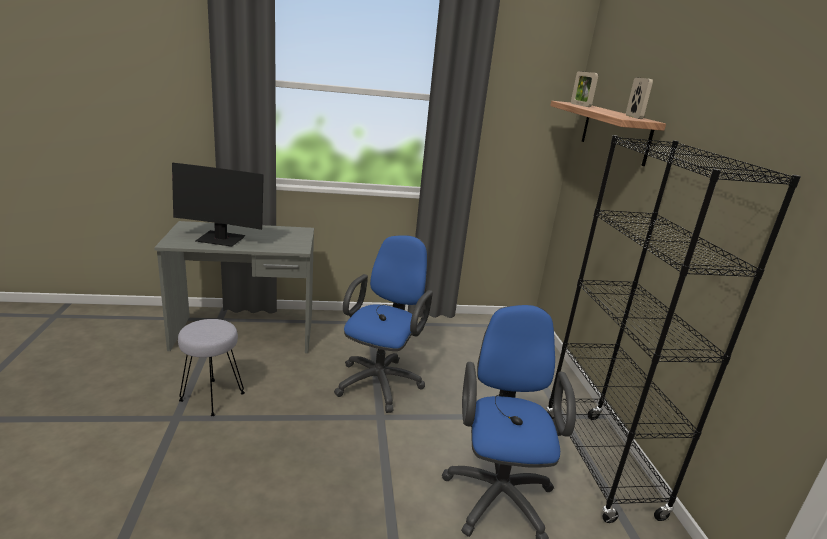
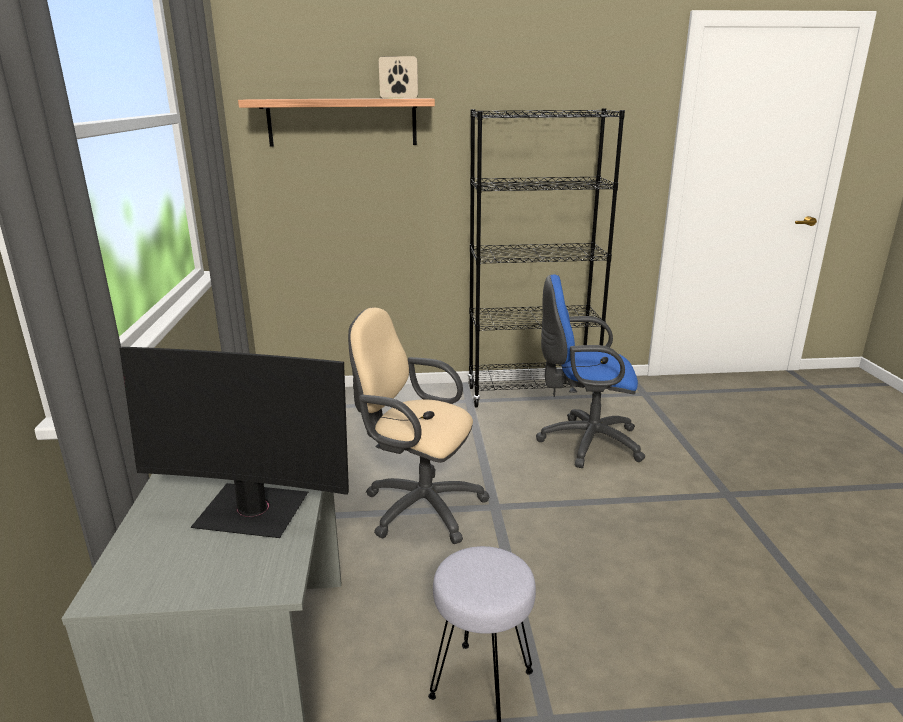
camera: 85 degrees left, 0 degrees up
(221, 239) = (252, 512): monitor -> monitor turned 90 degrees clockwise
(381, 381) = (418, 506): blue office chair -> beige office chair
(580, 105) = (292, 98): picture frame -> none

